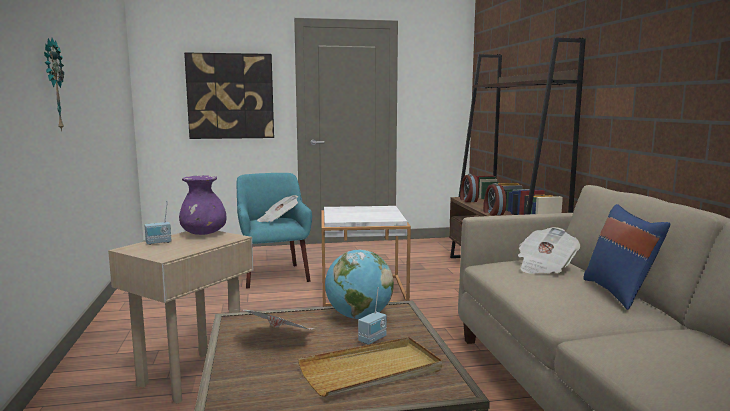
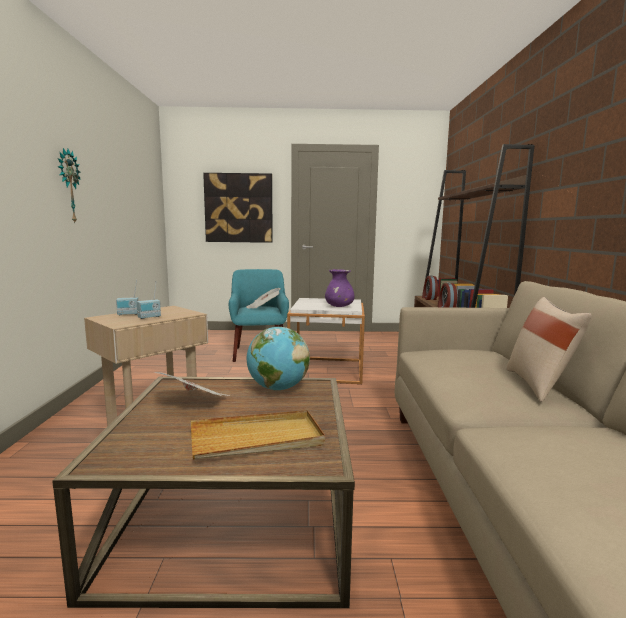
camera: 10 degrees right, 0 degrees up
(204, 234) = (170, 310): purple vase -> purple vase (339, 307)
(373, 339) = (277, 410): radio -> radio (149, 317)
(544, 267) = (472, 356): newspaper -> none
(619, 293) = (539, 385): blue pillow -> beige pillow

